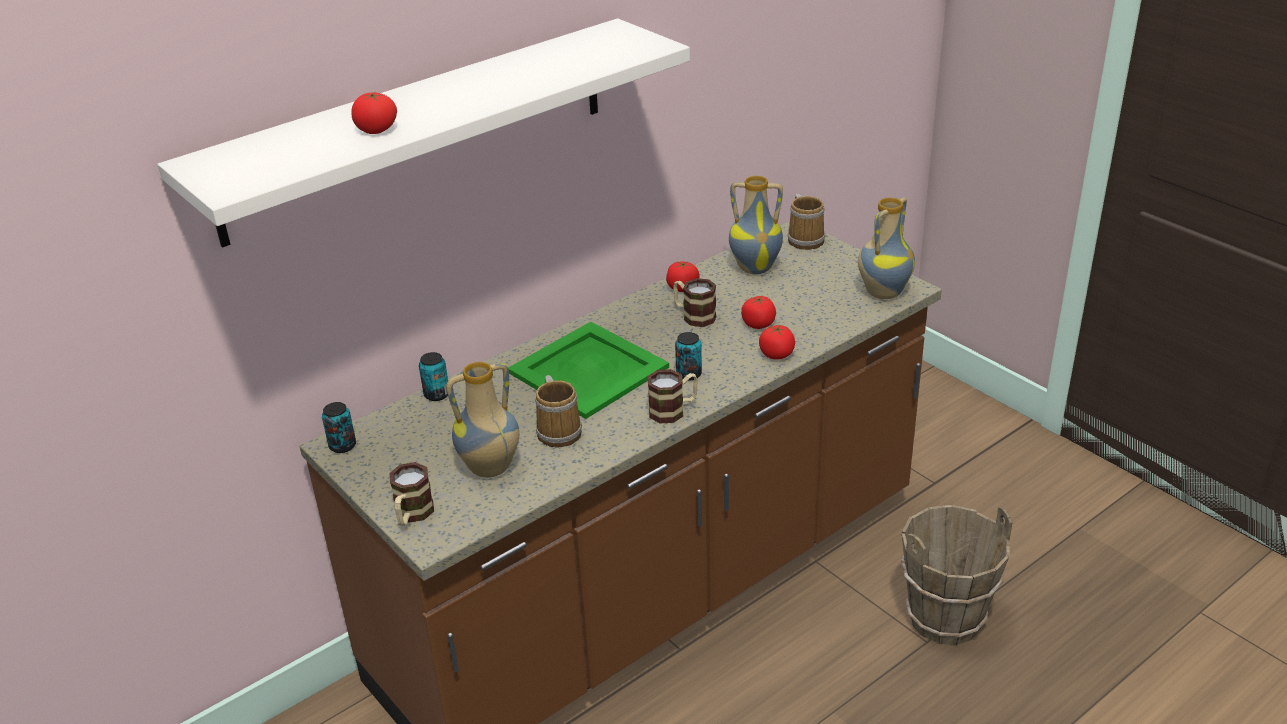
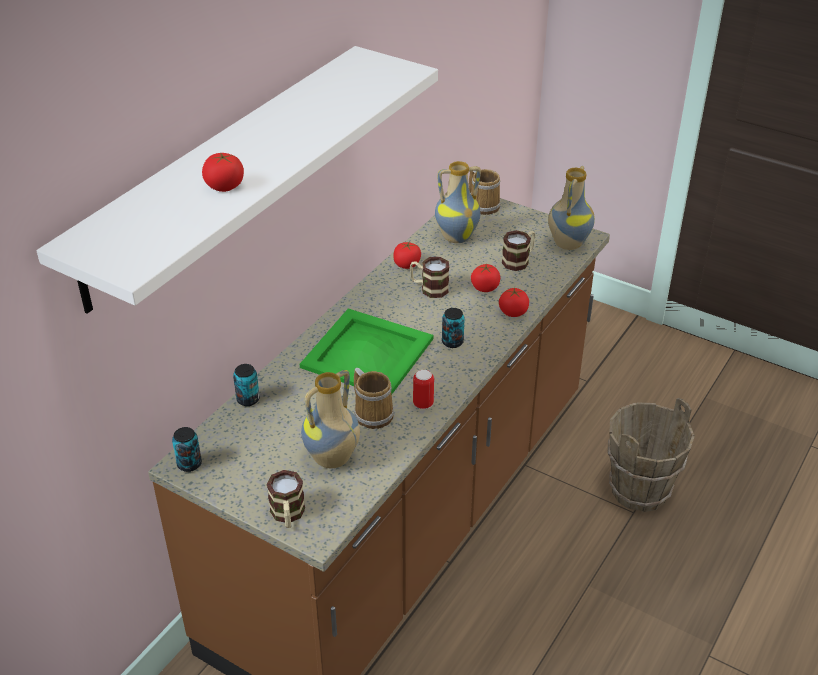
camera: 20 degrees left, 5 degrees up
(619, 431) = (423, 404): none -> can
(673, 410) = (457, 376): mug -> mug (519, 260)

